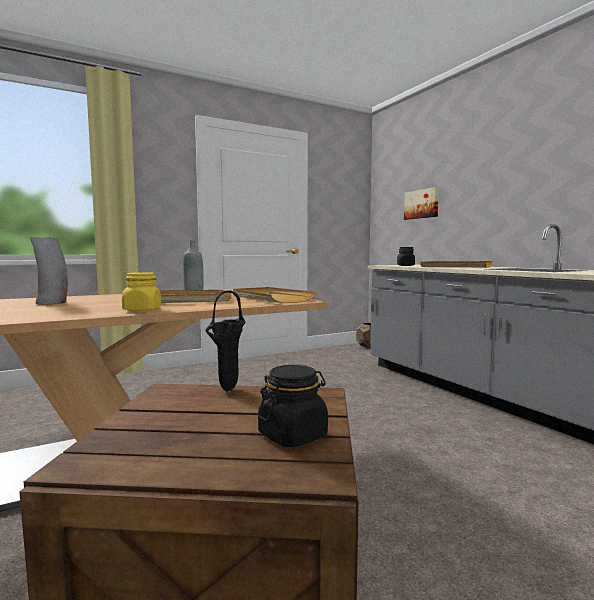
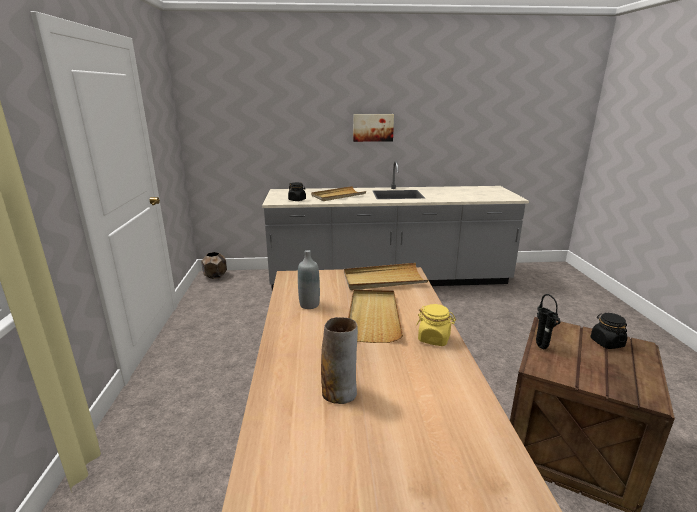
camera: 65 degrees left, 15 degrees up
(421, 204) = (260, 131): picture -> picture (373, 127)

